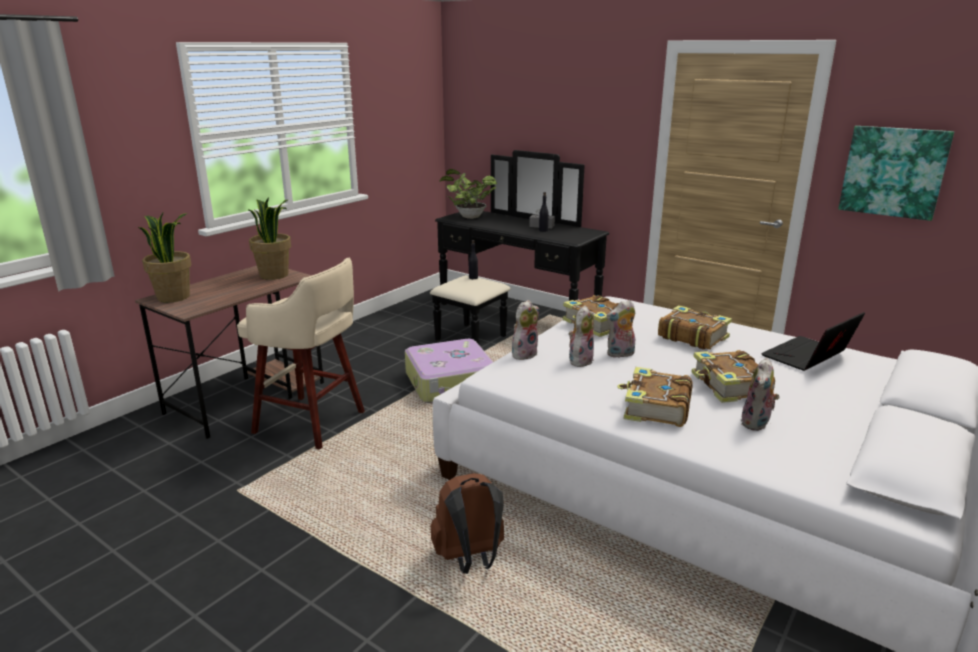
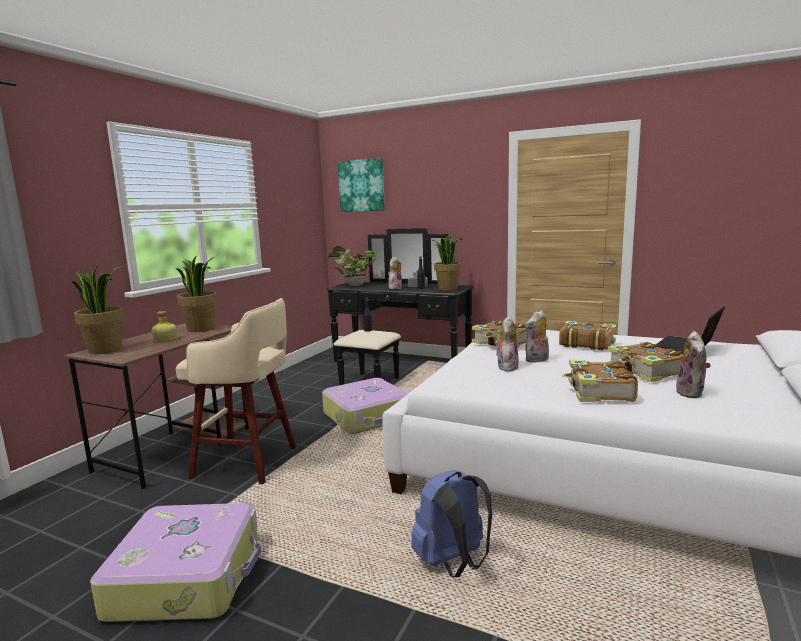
camera: 10 degrees left, 10 degrees down
(229, 532) = (188, 576): none -> suitcase
(234, 288) = (165, 339): none -> bottle
(470, 559) = (453, 563): brown backpack -> blue backpack
(524, 353) = (454, 367): plush toy -> plush toy (395, 288)
(573, 235) = (447, 289): none -> potted plant
(893, 172) = (698, 212): picture -> picture (362, 185)

